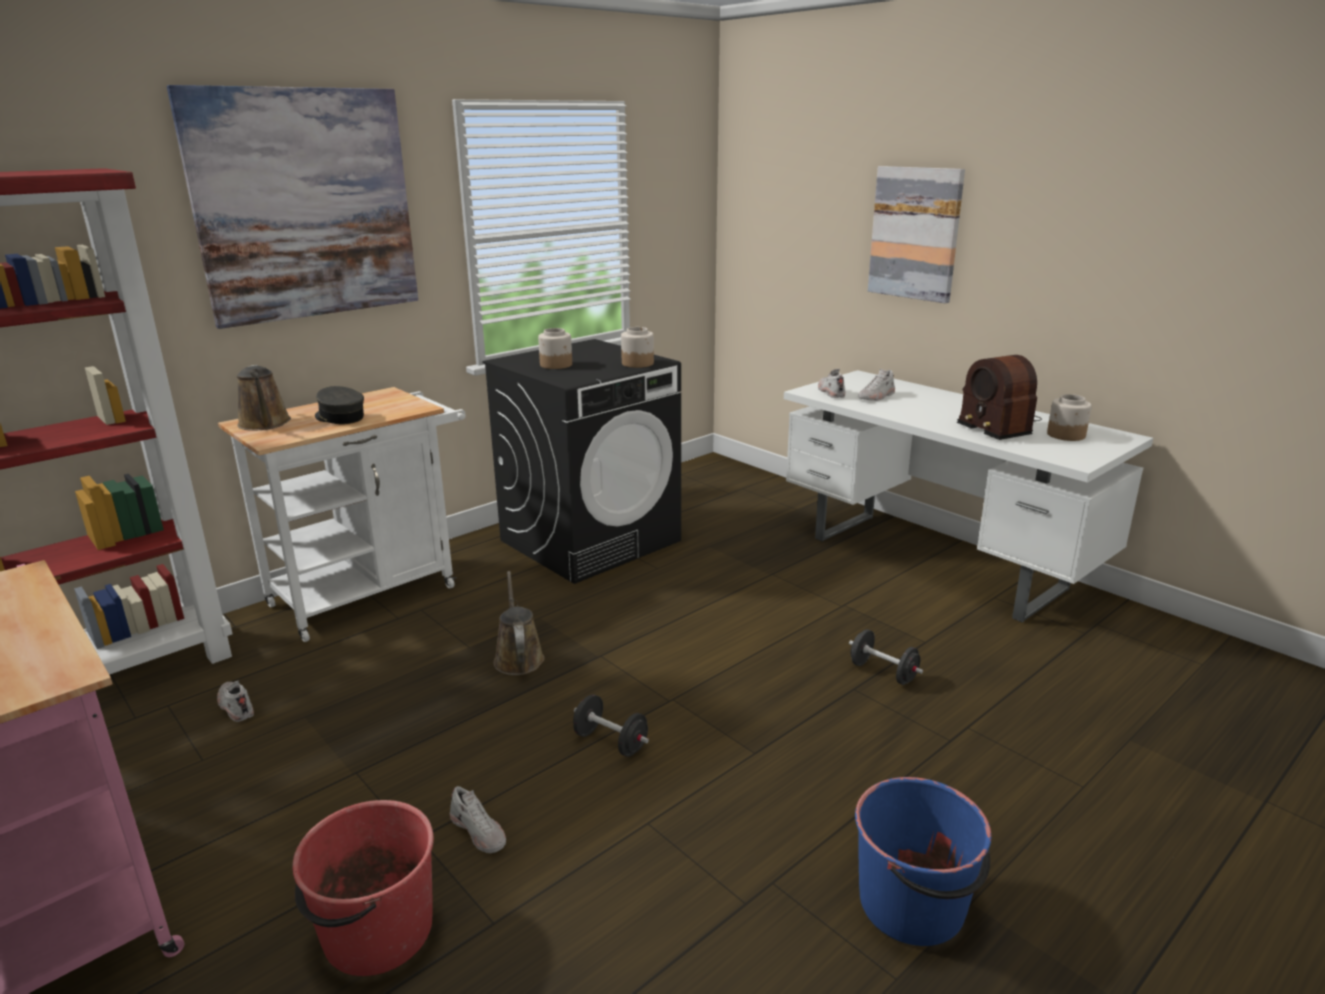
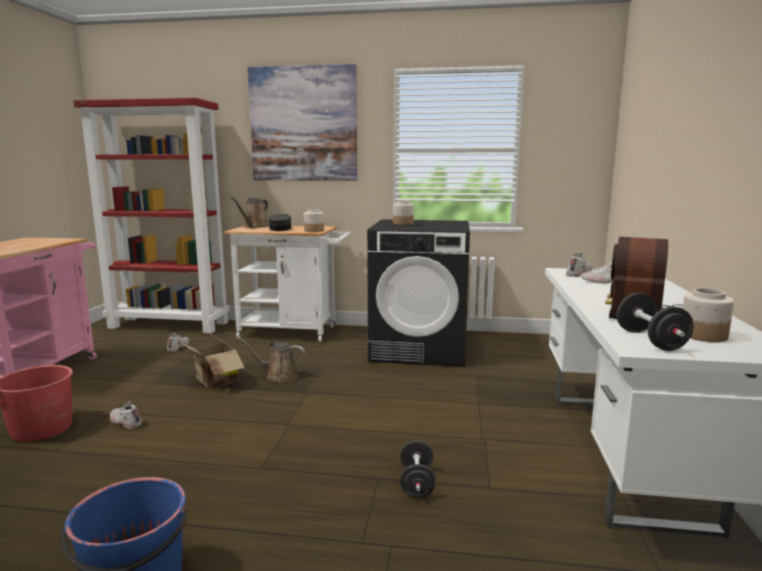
camera: 50 degrees right, 10 degrees down
(452, 713) = (214, 382): none -> cardboard box
(479, 832) = (125, 422): white shoe -> white shoe turned 120 degrees clockwise
(518, 657) = (279, 376): brown watering can -> brown watering can turned 120 degrees counterclockwise
(611, 742) = (228, 424): black dumbbell -> black dumbbell (650, 340)
(638, 363) = (442, 228): jar -> jar (314, 231)
(915, 233) = (690, 140): picture -> none

